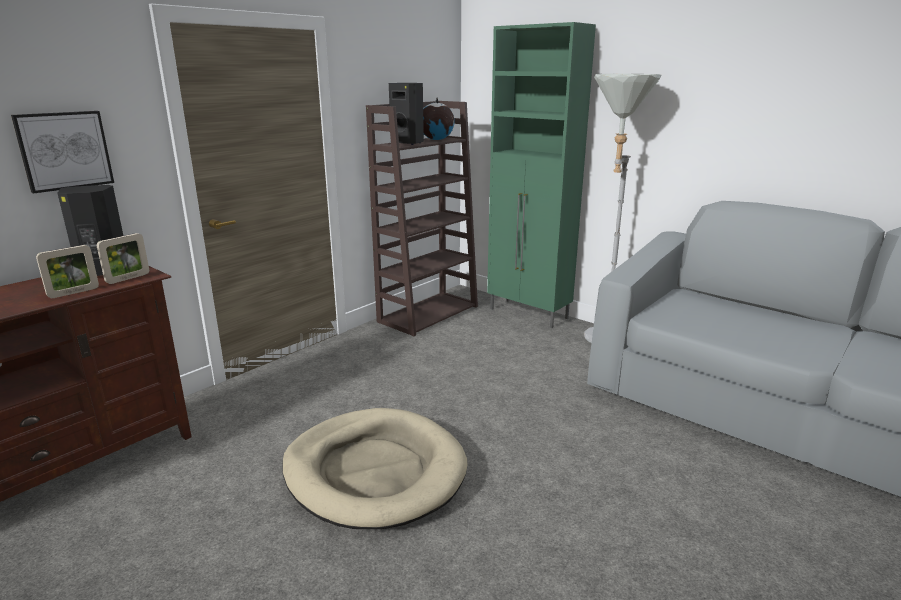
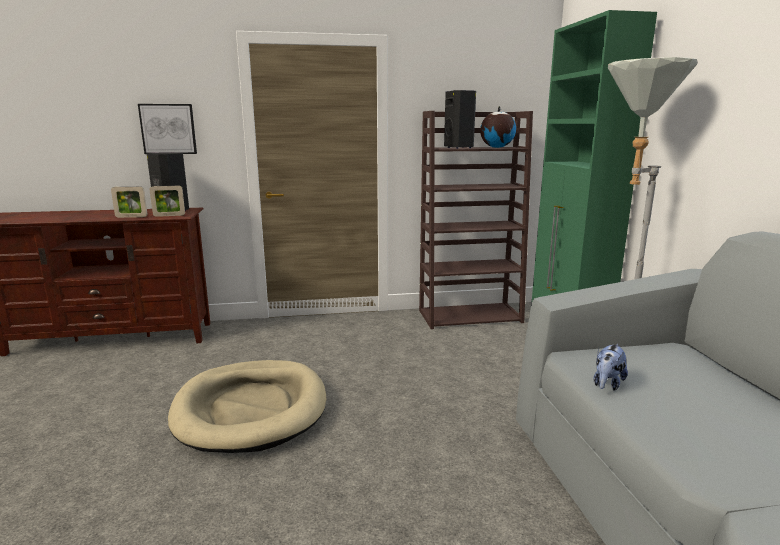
camera: 40 degrees right, 5 degrees down
(692, 328) = (607, 384): none -> plush toy

